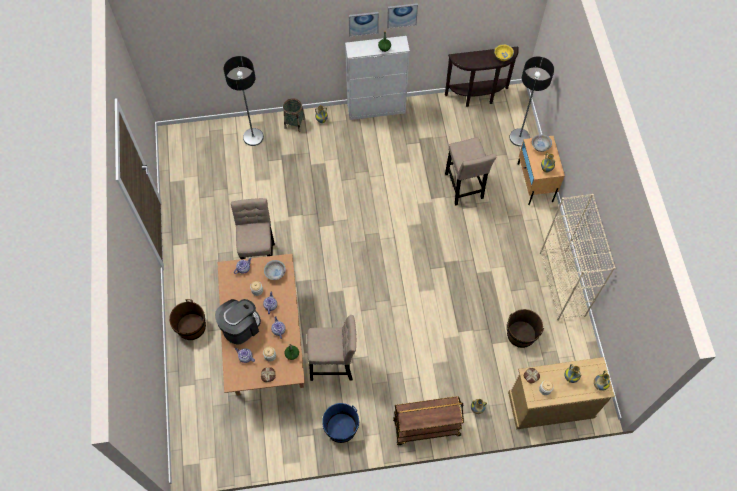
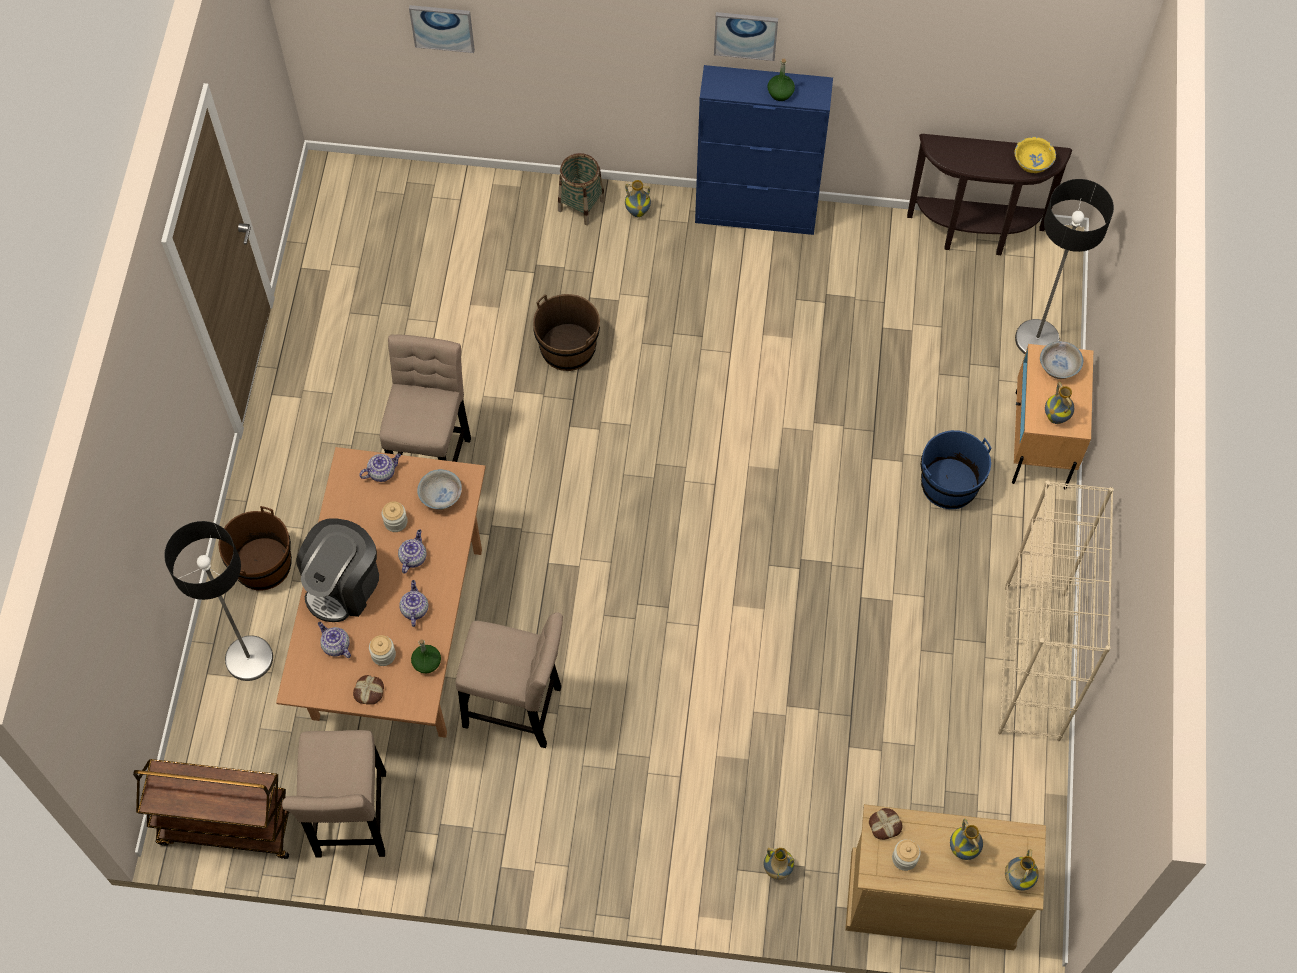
camera: 15 degrees right, 0 degrees up
(240, 327) = (343, 585): coffee machine -> coffee machine turned 150 degrees clockwise
(253, 137) = (490, 214): floor lamp -> floor lamp (249, 658)
(341, 428) = (496, 836): blue bucket -> blue bucket (949, 484)
(376, 109) = (756, 213): white cabinet -> blue cabinet
(402, 15) = (827, 34): picture -> picture (442, 27)
(426, 428) = (663, 880): brown cart -> brown cart (227, 826)
(464, 188) = (888, 418): beige stool -> beige stool (351, 820)
(521, 334) = (914, 743): brown bucket -> brown bucket (568, 347)

